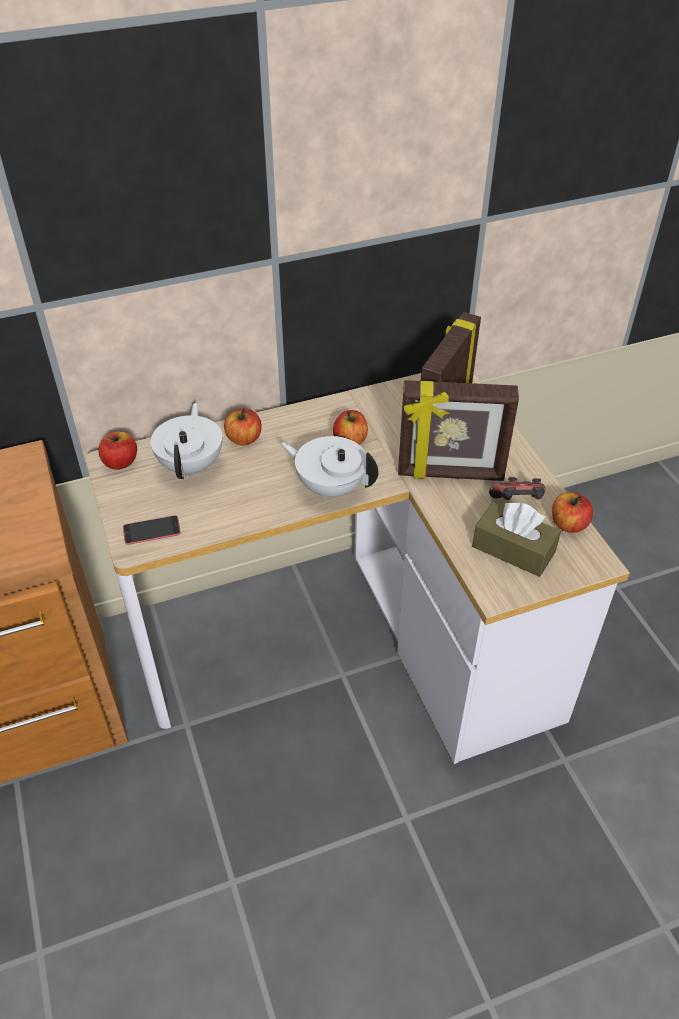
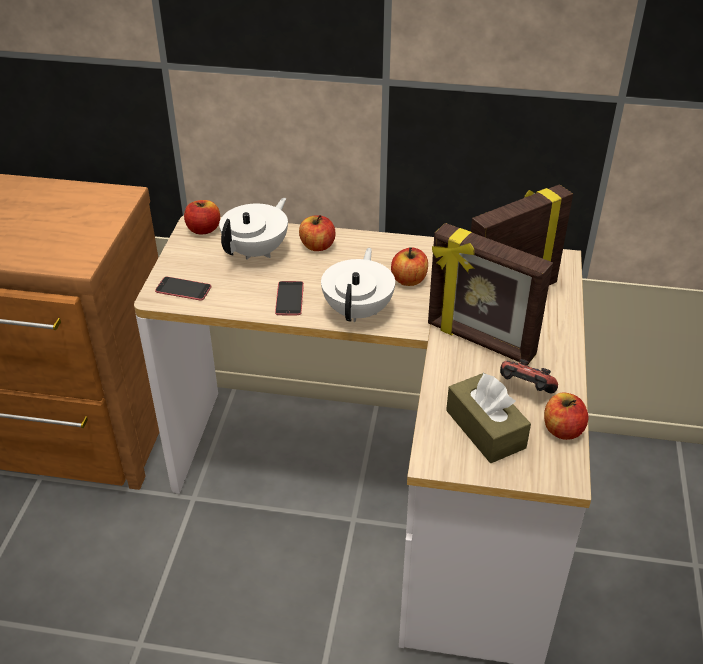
camera: 30 degrees right, 5 degrees down
(260, 500) = (289, 298): none -> phone
(330, 486) = (359, 310): white teapot -> white teapot turned 45 degrees clockwise

